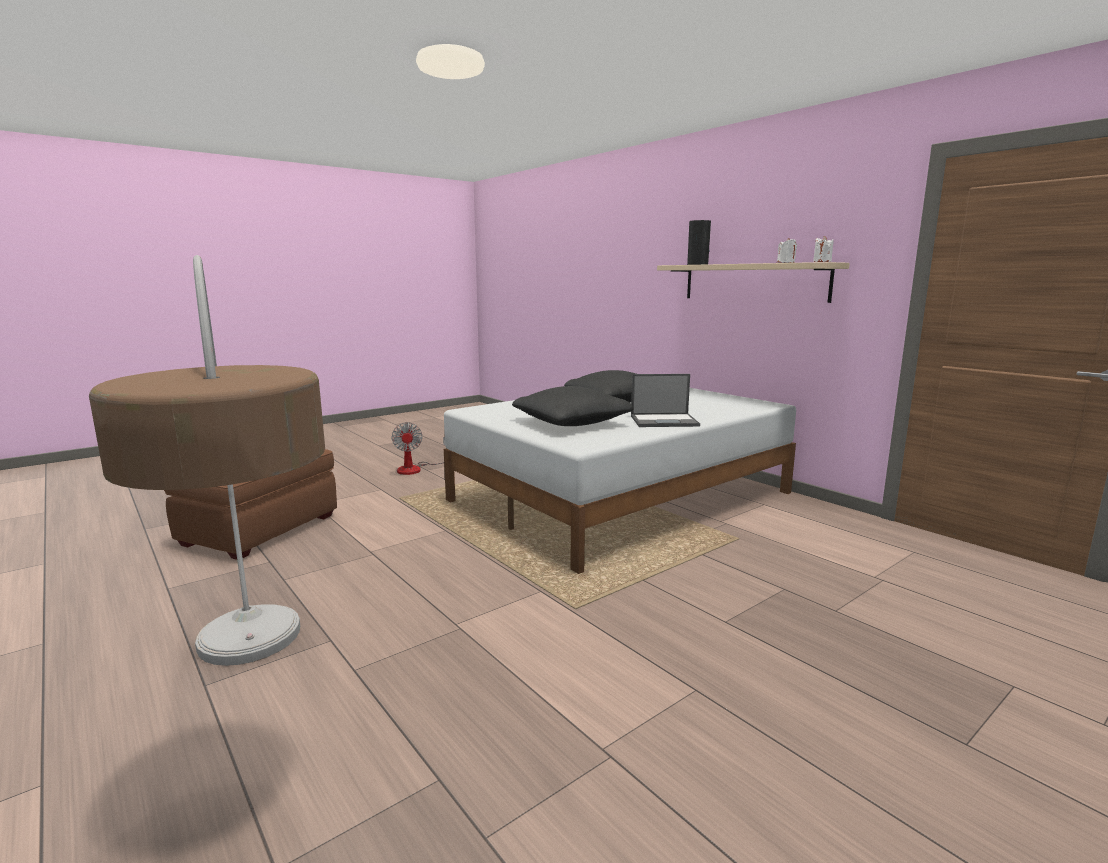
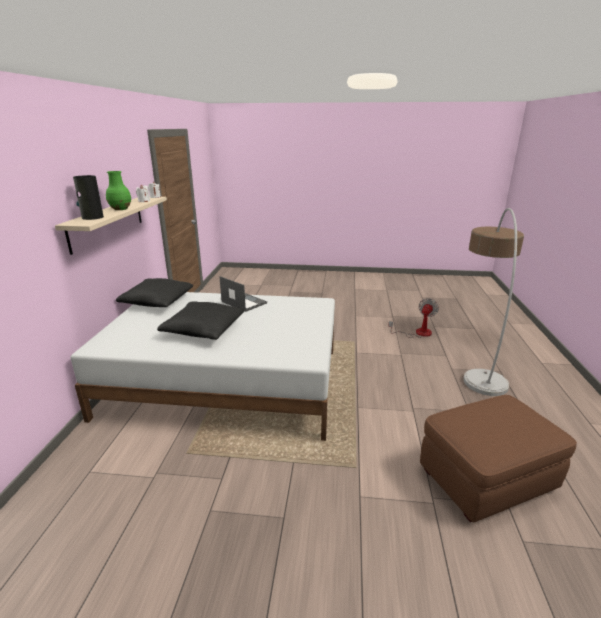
camera: 135 degrees left, 10 degrees up
(416, 468) = (291, 530): fan -> fan (417, 333)
(571, 423) = (286, 318): black pillow -> black pillow (157, 302)
(736, 263) = (120, 209): none -> green vase

